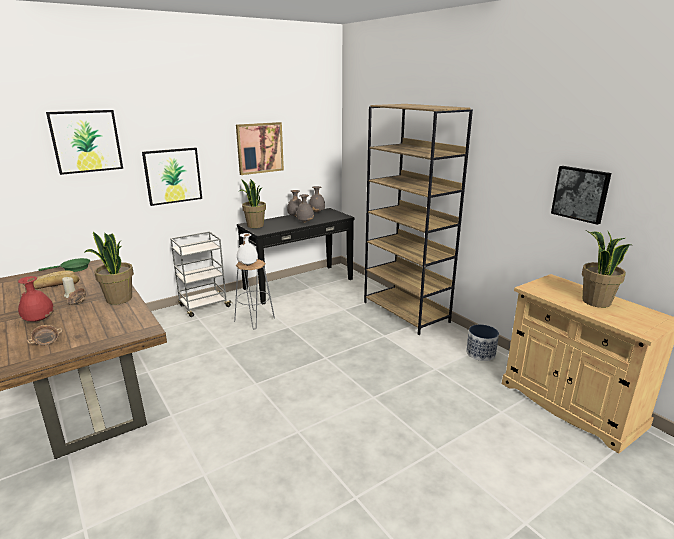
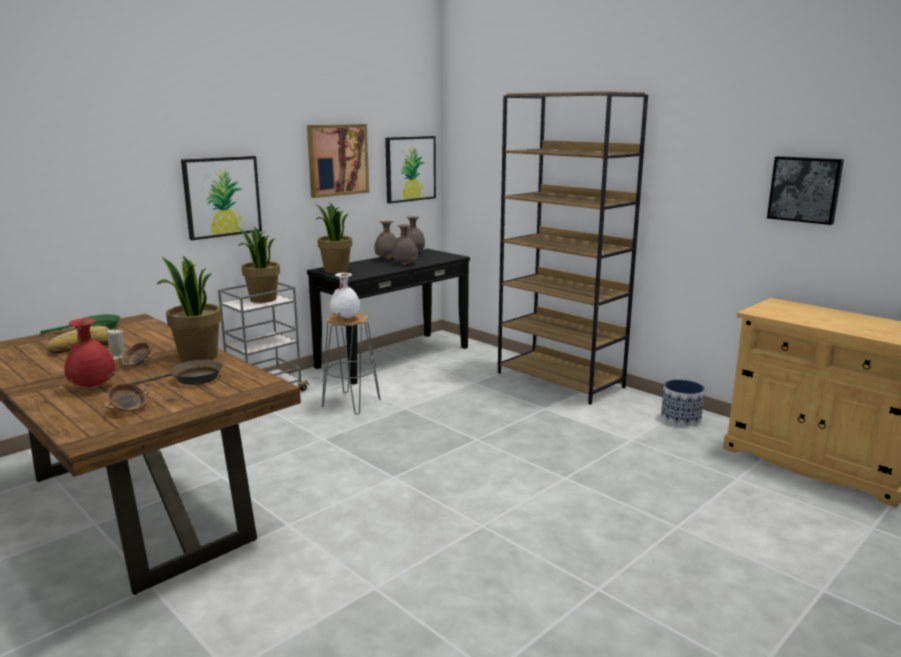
camera: 10 degrees left, 5 degrees down
(86, 141) = (104, 141): picture -> picture (410, 169)
(103, 318) = (192, 379): none -> brown frying pan
(596, 302) = (842, 320): potted plant -> potted plant (262, 299)

